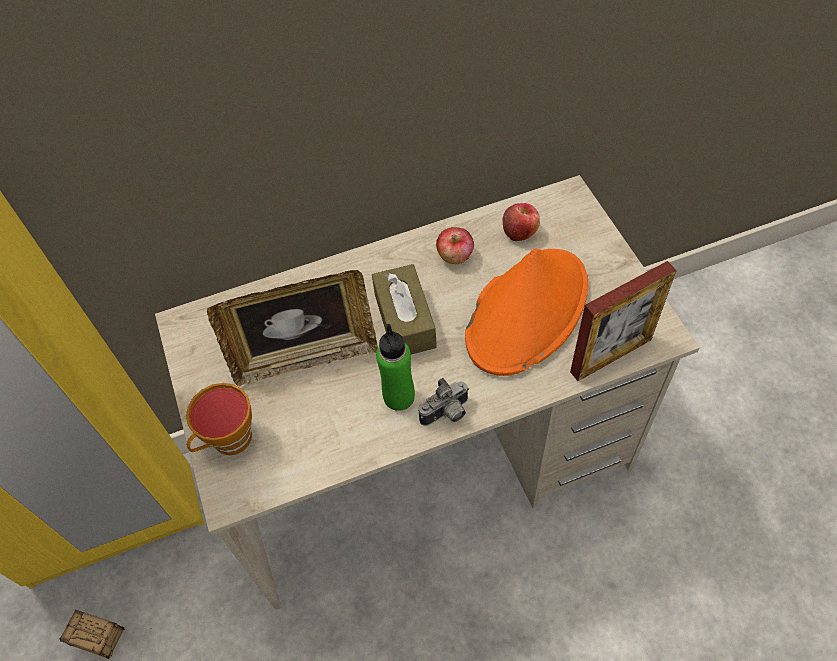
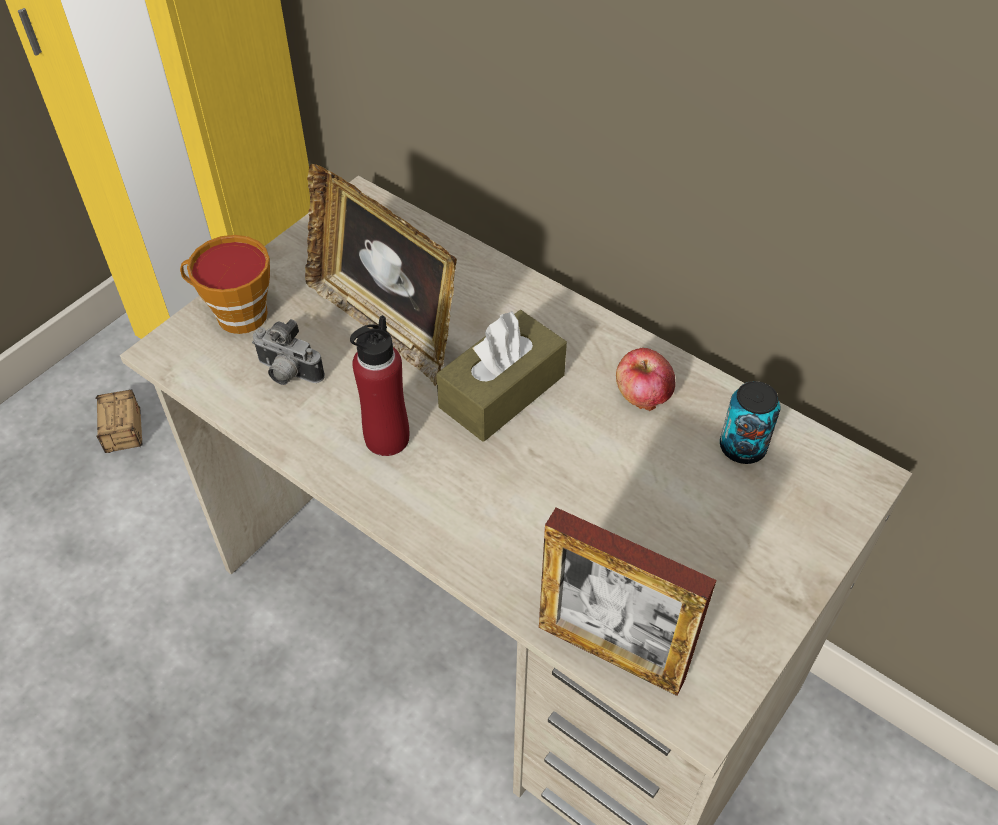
camera: 55 degrees right, 5 degrees down
(399, 397) = (386, 438): green bottle -> red bottle
(447, 414) = (392, 499): camera -> camera (287, 374)
(520, 232) = (742, 447): apple -> can
(527, 311) = (613, 516): orange hat -> none

